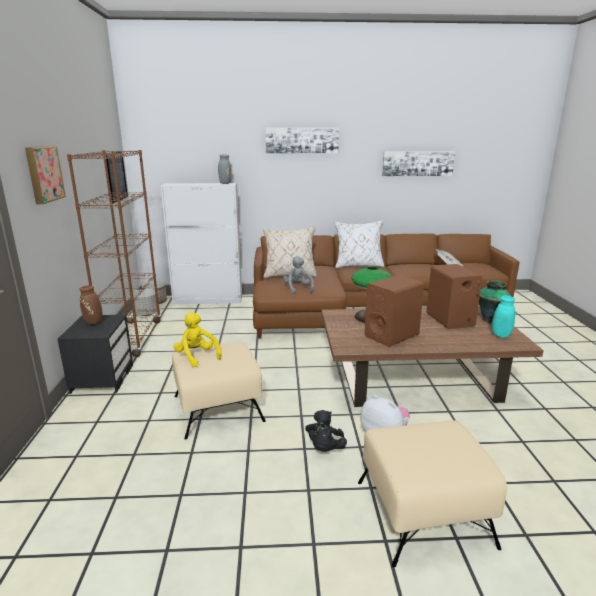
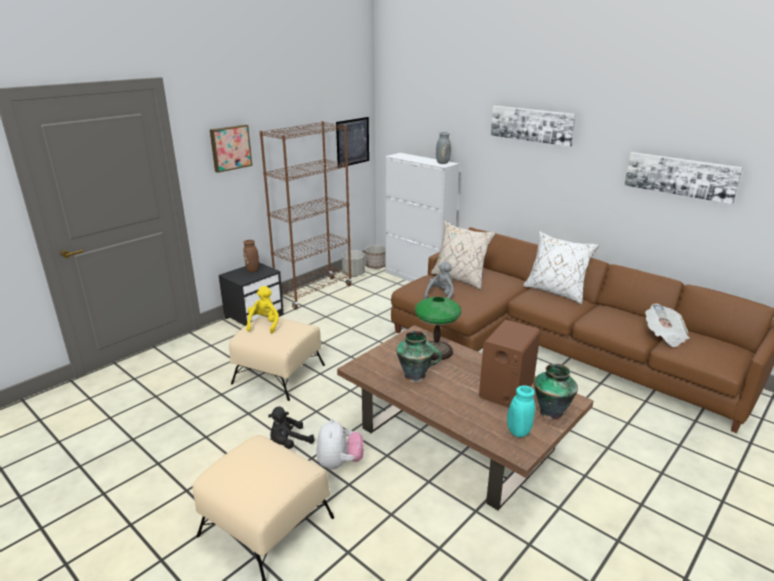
camera: 45 degrees right, 5 degrees up
(391, 335) = (416, 376): brown speaker -> vase

